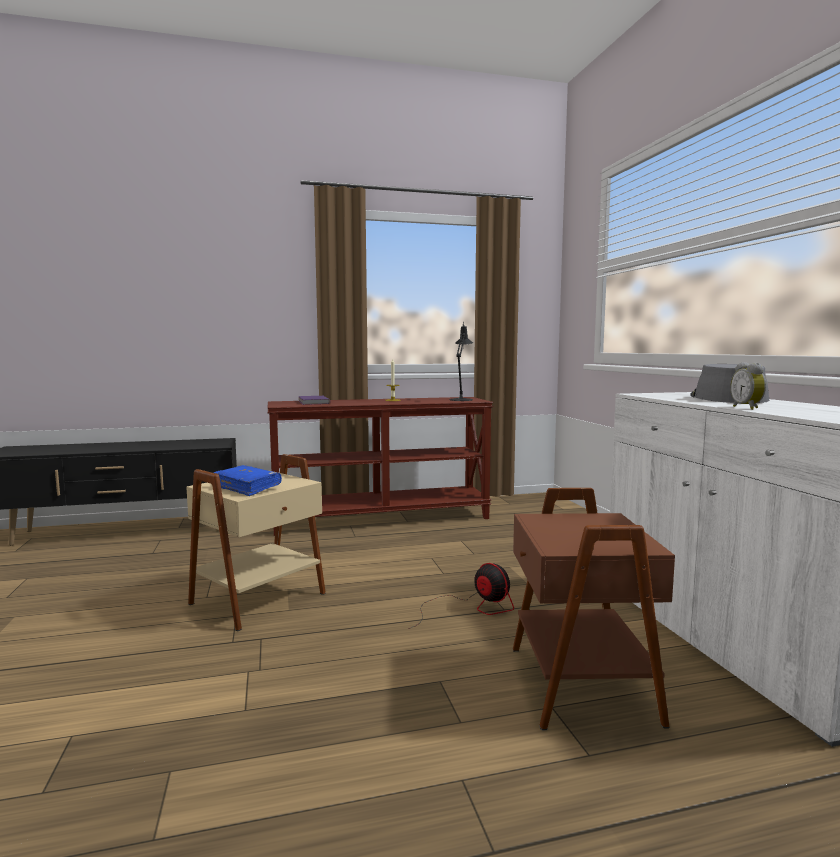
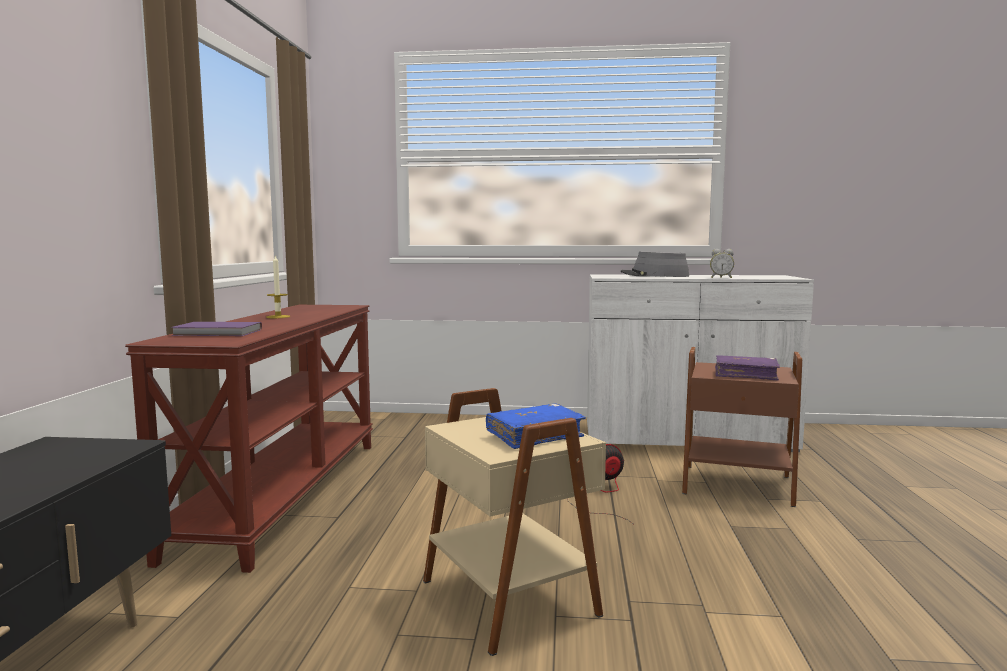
camera: 70 degrees left, 0 degrees up
(461, 399) = (327, 307): black table lamp -> none
(561, 532) = (745, 375): none -> purple book

